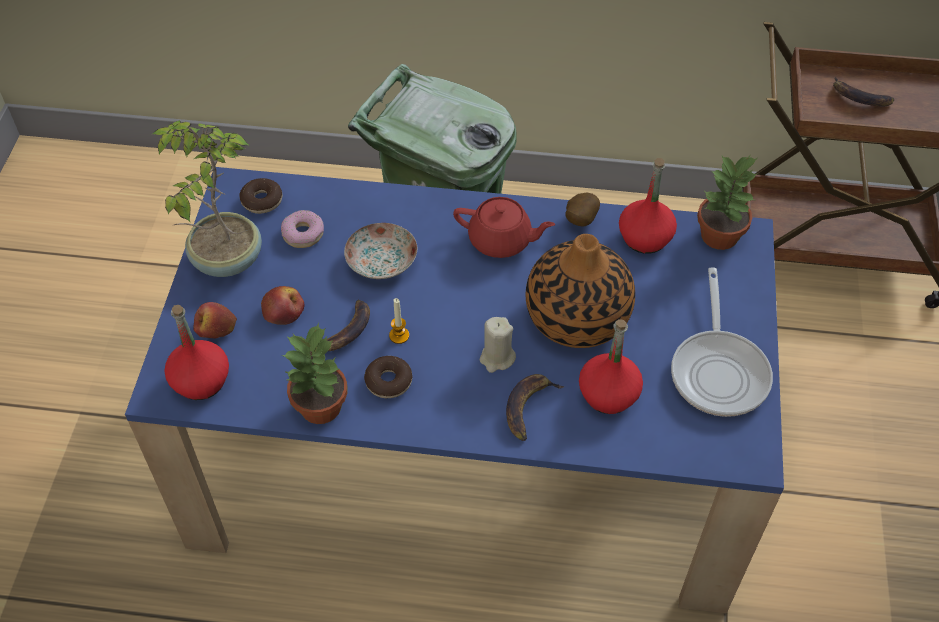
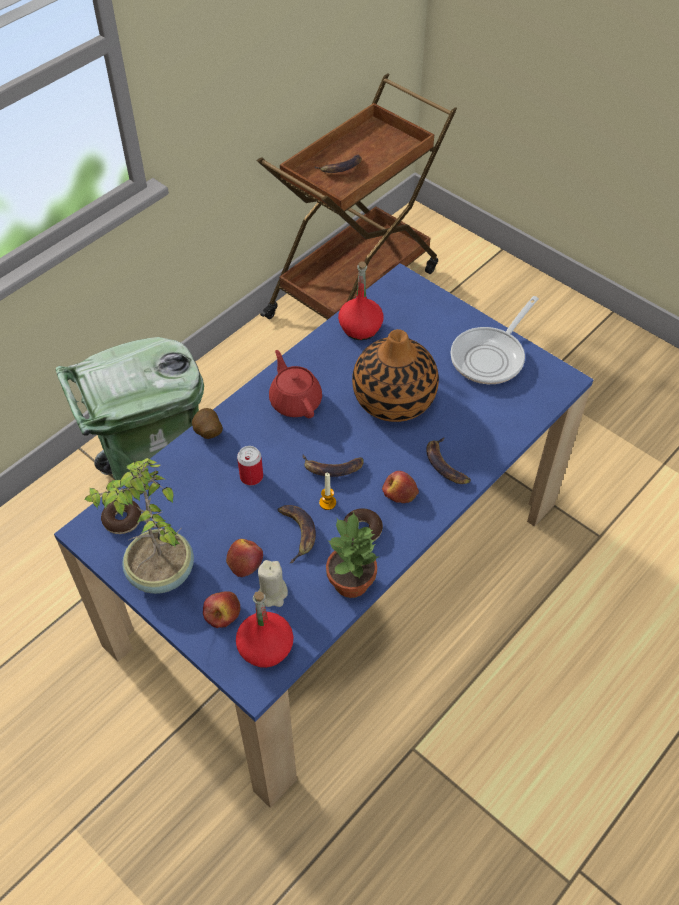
camera: 55 degrees left, 0 degrees up
(303, 234) = (181, 511): donut -> none
(382, 260) = (251, 476): plate -> can
(443, 316) = (332, 468): none -> banana
(459, 388) = (399, 493): none -> apple
(497, 358) = (392, 459): beige candle -> beige candle (273, 593)
(501, 241) = (295, 401): red teapot -> red teapot turned 75 degrees counterclockwise
(579, 220) = (316, 351): potato -> potato (208, 434)
(608, 394) = (466, 419): red bottle -> none
(719, 370) = (491, 356): frying pan -> frying pan turned 90 degrees clockwise
(720, 236) = (391, 293): potted plant -> none

